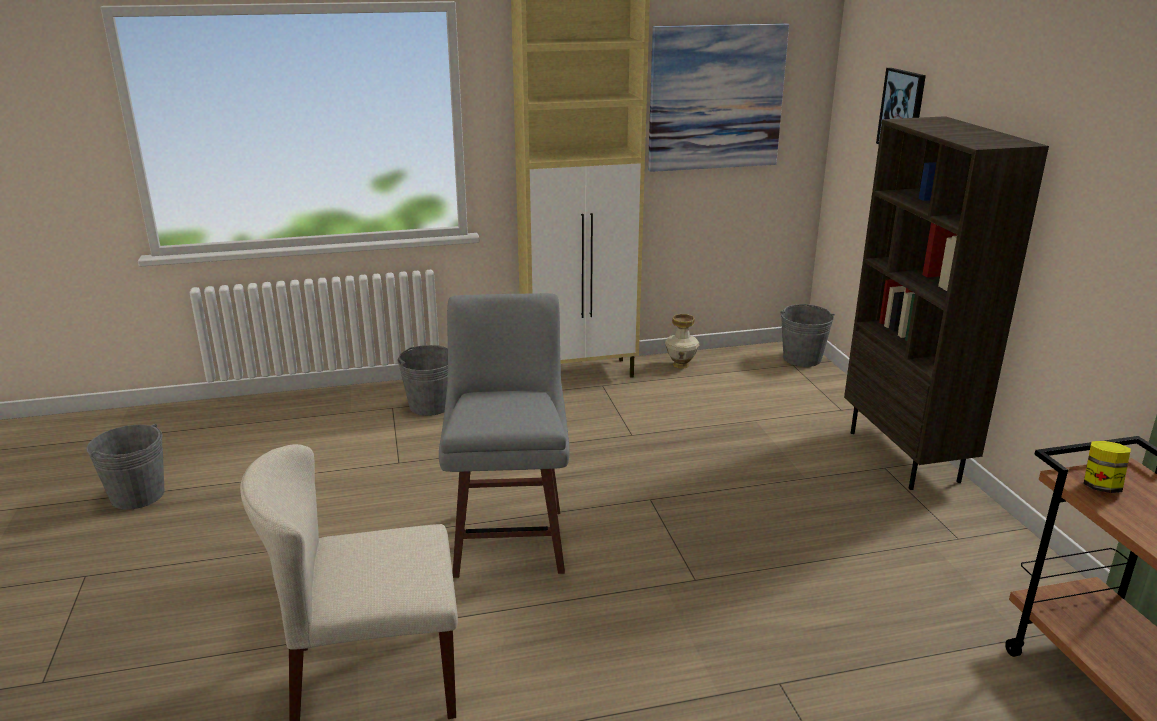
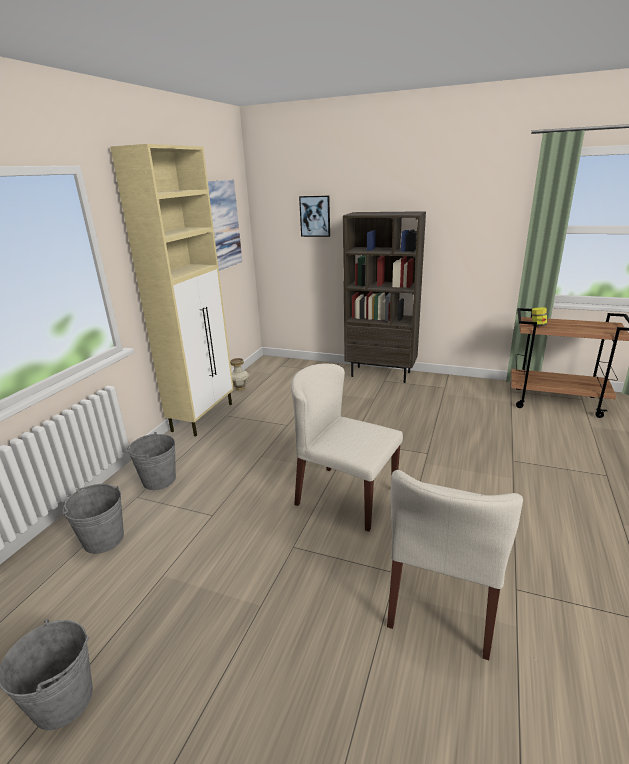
camera: 55 degrees left, 0 degrees up
(510, 539) = (345, 497): grey stool -> beige chair
(802, 358) = (278, 362): grey bucket -> grey bucket (103, 539)

